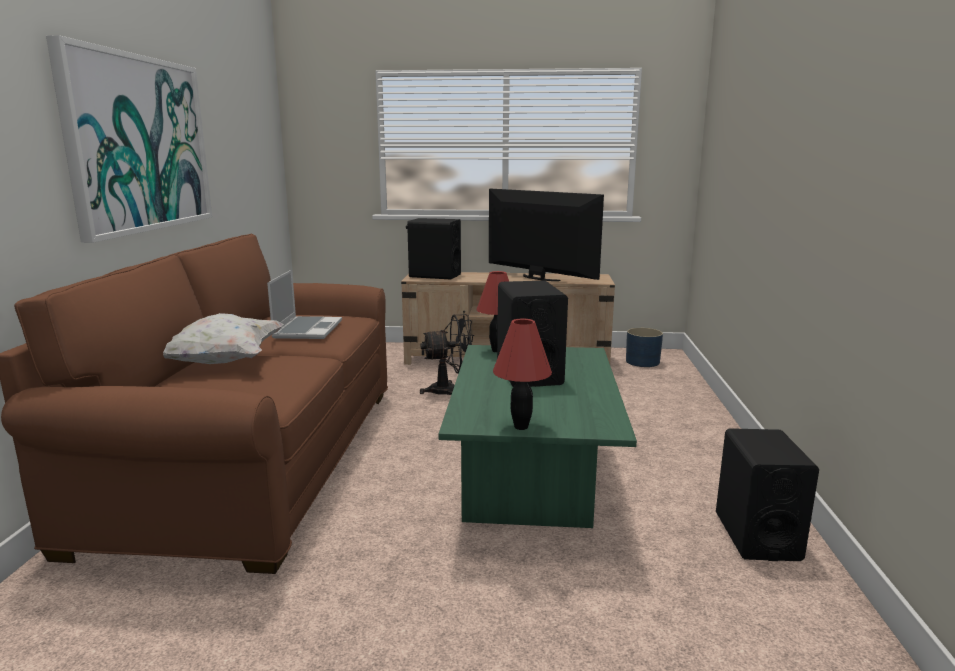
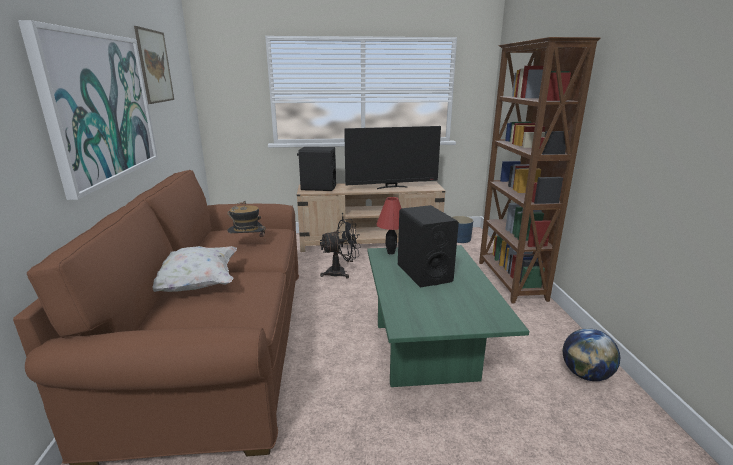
camera: 10 degrees left, 5 degrees up
(223, 105) = (155, 66): none -> picture
(307, 329) = (248, 245): laptop -> hat
(521, 427) = (445, 326): red table lamp -> none
(538, 278) = (391, 187): television -> television turned 135 degrees clockwise
(696, 417) = (510, 281): none -> brown bookcase
(756, 536) = (586, 374): black speaker -> globe

